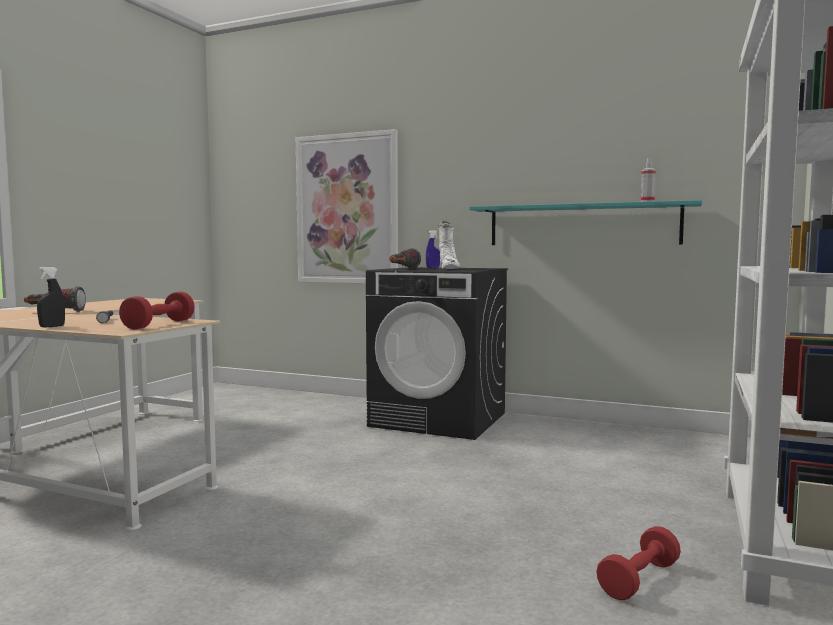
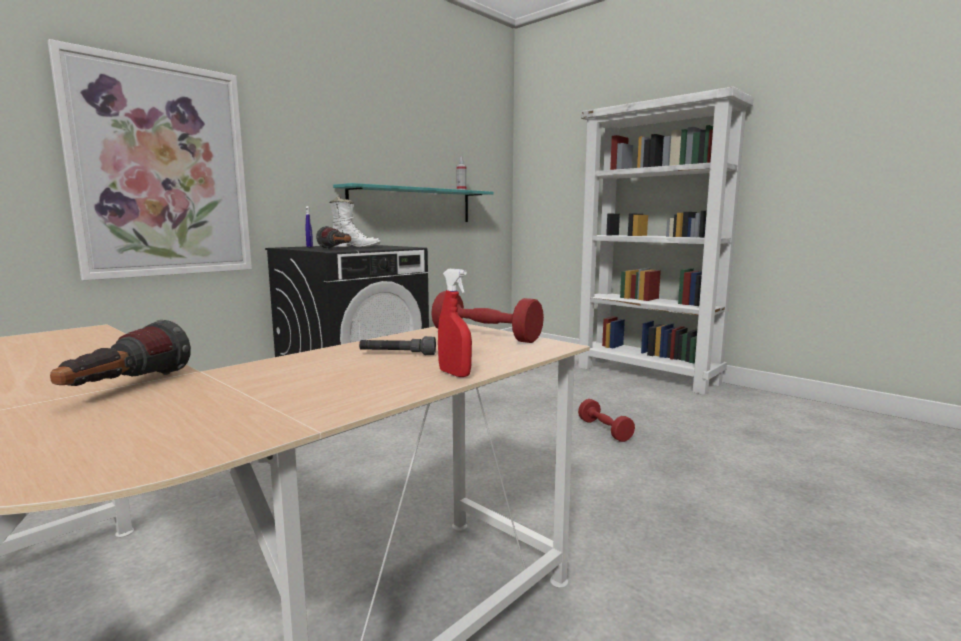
camera: 70 degrees left, 5 degrees up
(52, 326) = (454, 374): black spray bottle -> red spray bottle
(639, 580) = (684, 406): red dumbbell -> red dumbbell (604, 430)

